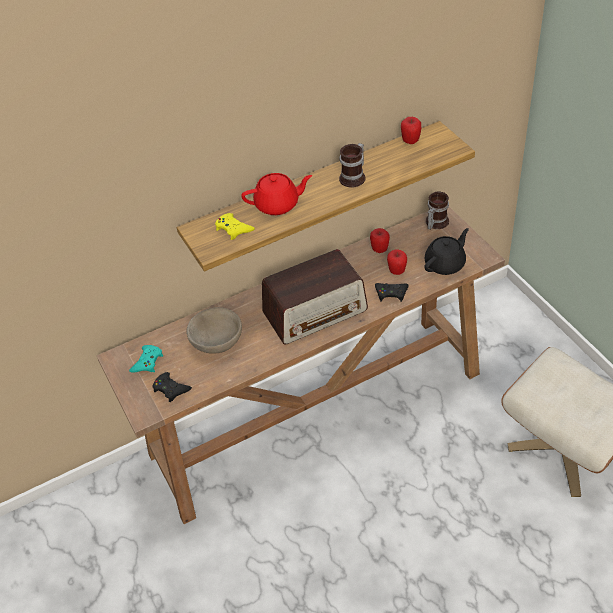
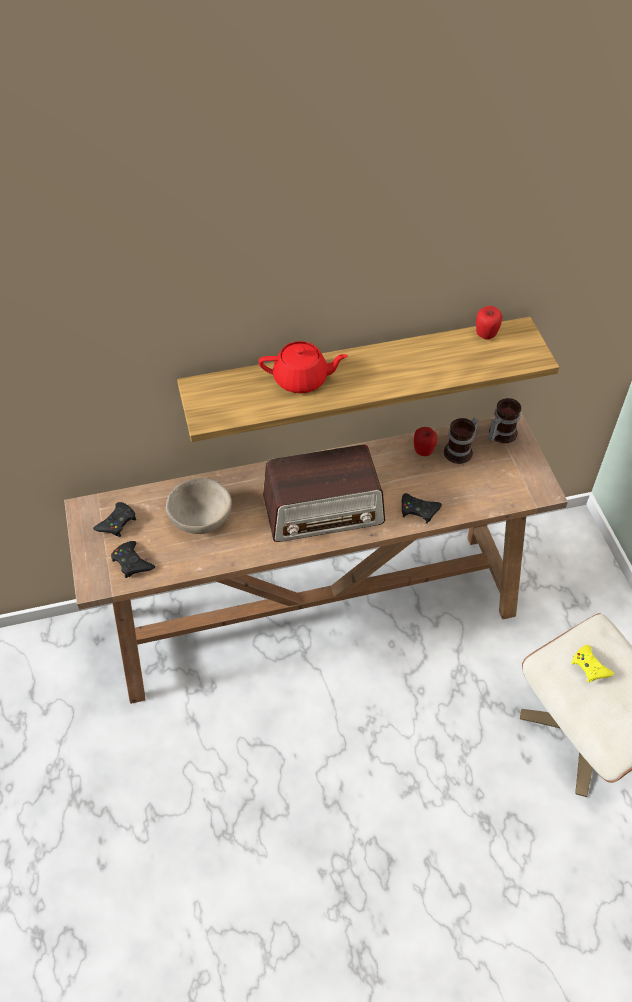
camera: 10 degrees right, 5 degrees up
(147, 362) = (117, 522): turquoise game controller -> black game controller
(233, 229) = (240, 398): yellow game controller -> yellow game controller (590, 666)
(354, 177) = (403, 366): mug -> mug (461, 451)
(397, 271) = (434, 484): apple -> none
(445, 264) = (495, 489): black teapot -> none

